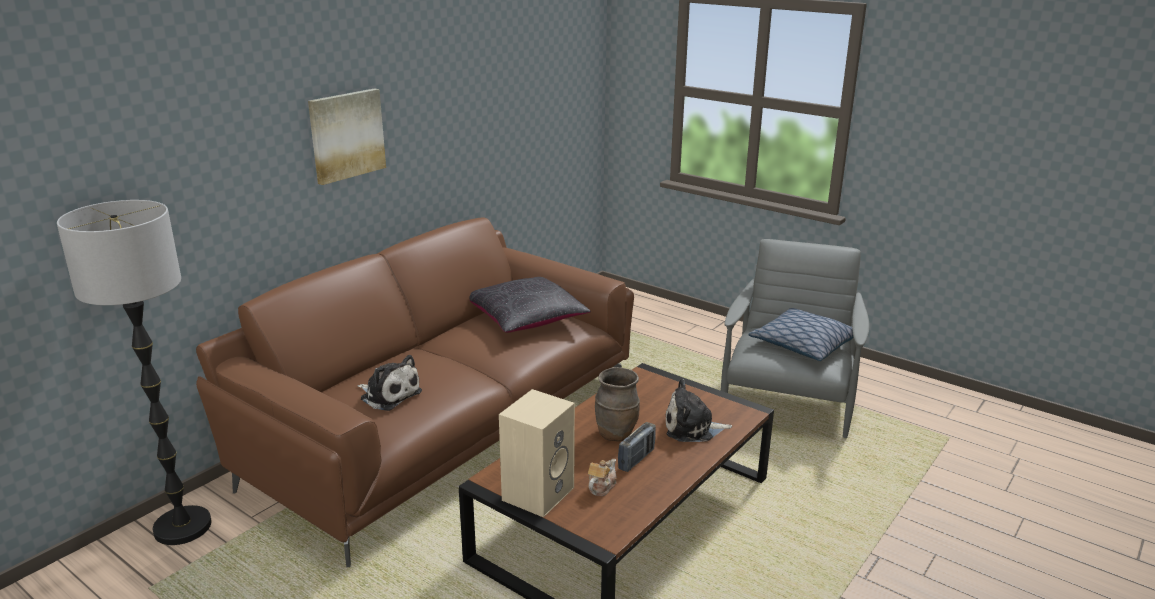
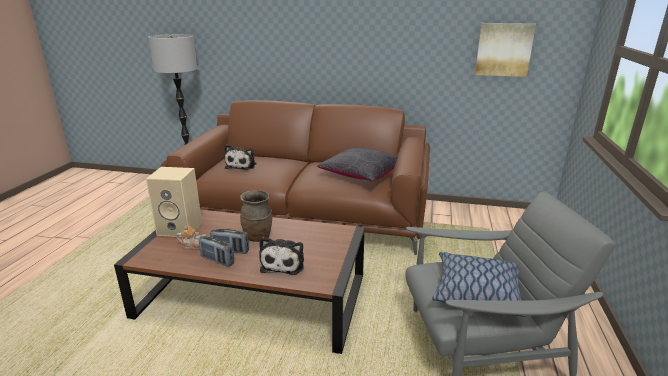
camera: 65 degrees right, 0 degrees up
(346, 135) = (316, 32): picture -> picture (503, 49)
(655, 472) = (217, 260): none -> radio
(692, 428) = (284, 263): plush toy -> plush toy turned 150 degrees counterclockwise

